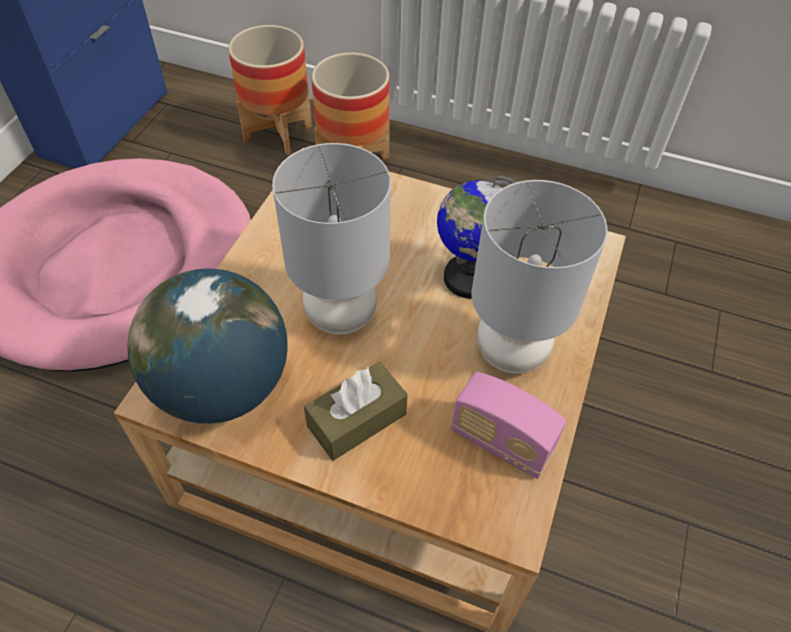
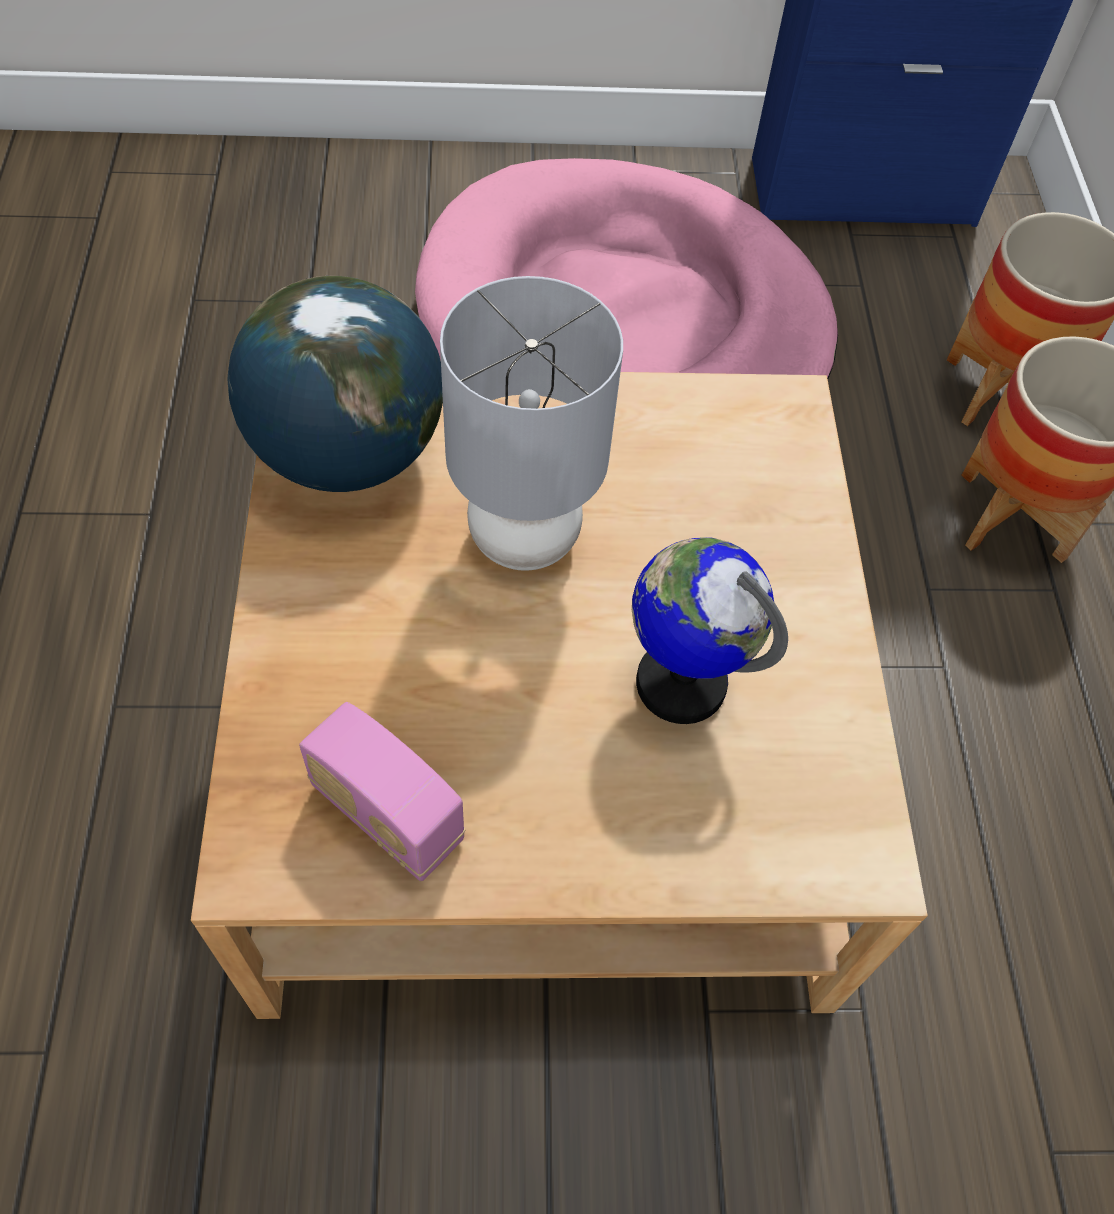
camera: 65 degrees right, 5 degrees up
(357, 420) = (354, 618): brown tissue box -> none
(501, 442) = (387, 814): radio -> radio turned 60 degrees counterclockwise
(512, 350) = (563, 785): grey table lamp -> none

